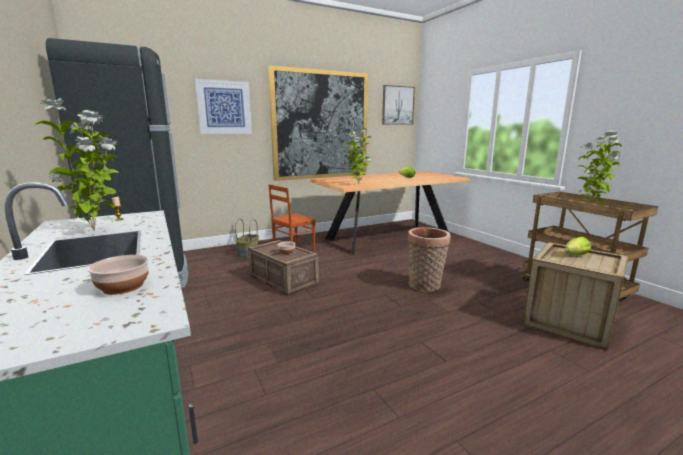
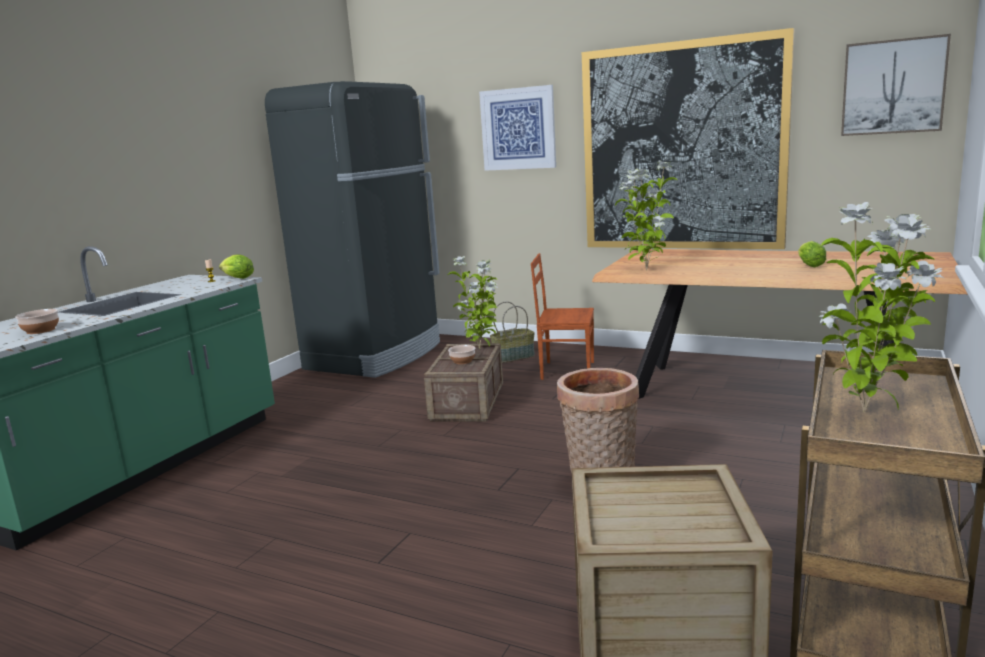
camera: 55 degrees right, 0 degrees up
(96, 230) = (169, 289): potted plant -> potted plant (480, 349)
(574, 256) = (671, 500): lettuce -> lettuce (236, 278)

